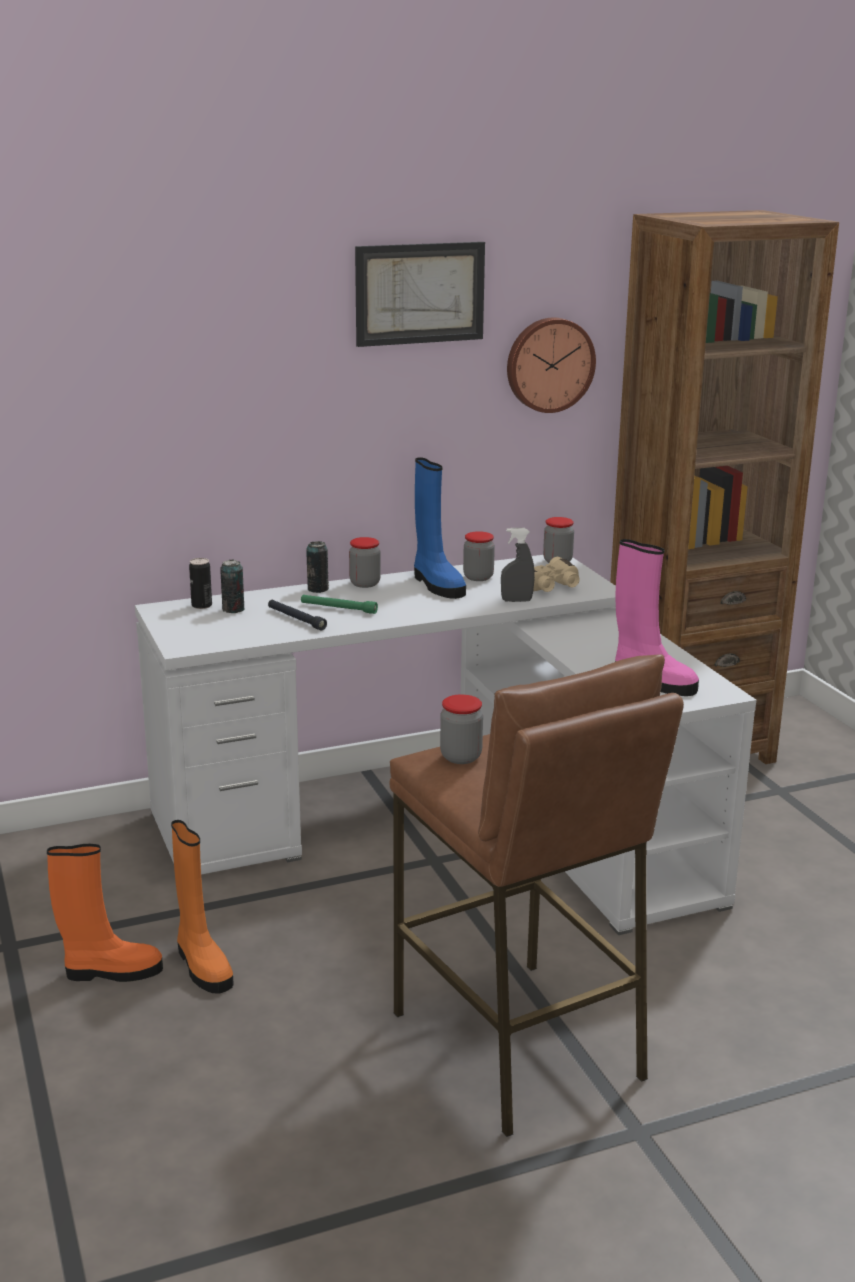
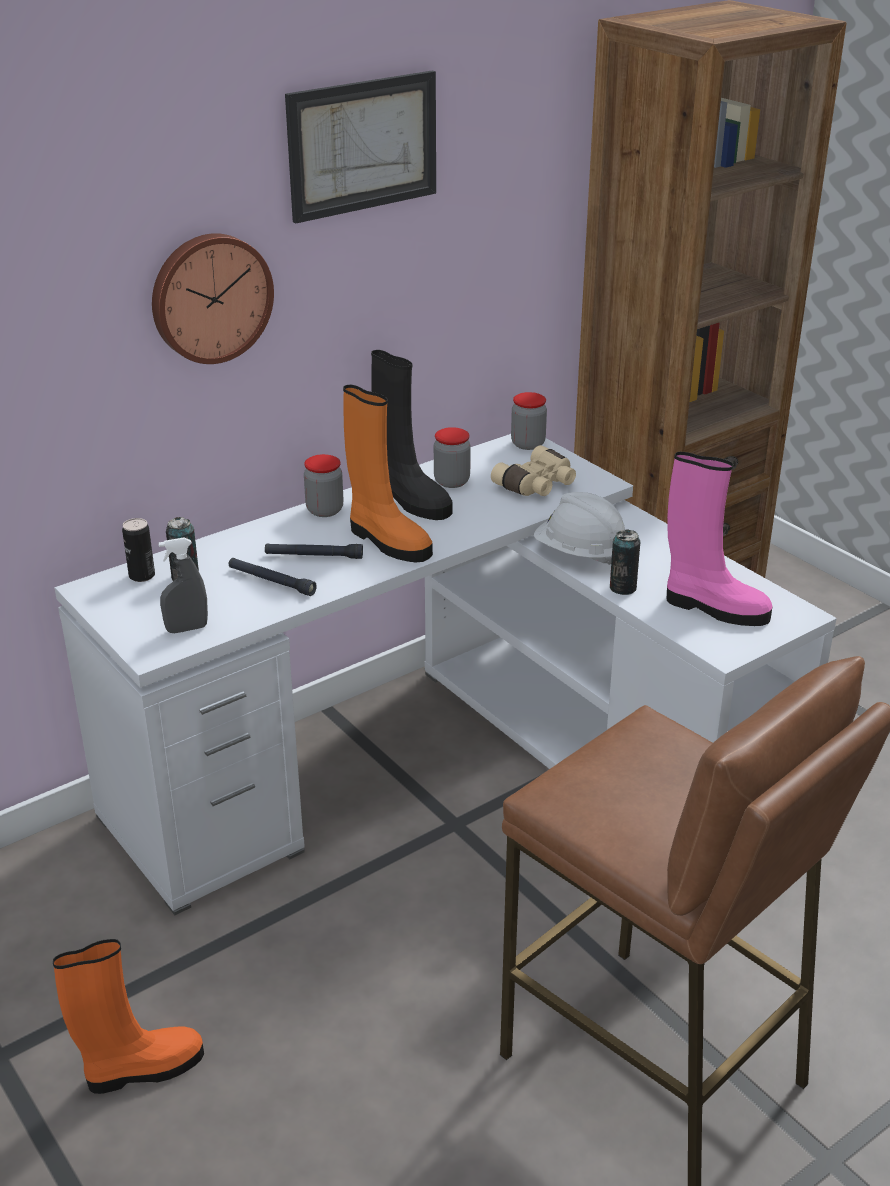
camera: 15 degrees left, 10 degrees up
(202, 966) = (250, 1035): orange boot -> orange boot (387, 541)
(318, 589) = (272, 527): can -> can (622, 588)
(338, 608) = (314, 556): green flashlight -> black flashlight
(436, 585) = (410, 500): blue boot -> black boot
(461, 757) = (590, 785): jar -> none
(516, 600) = (514, 513): grey spray bottle -> grey spray bottle (187, 629)
(549, 364) = (506, 213): wall clock -> wall clock (210, 297)
(562, 637) = (580, 554): none -> white hard hat

